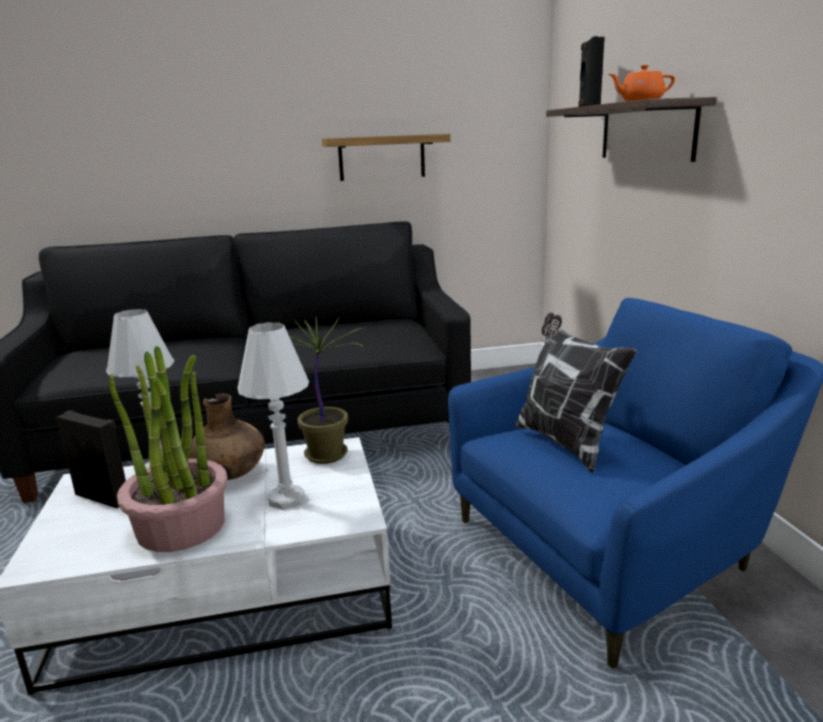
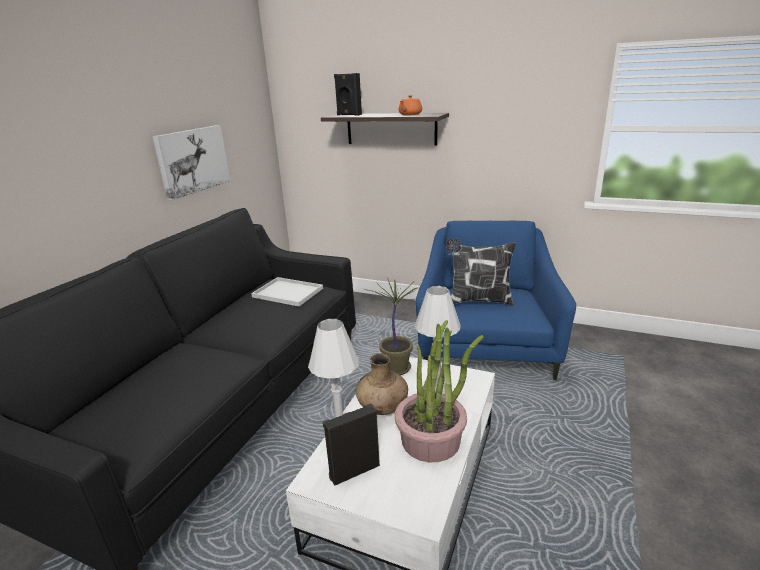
camera: 55 degrees left, 5 degrees up
(376, 332) = (289, 292): none -> white tray
(382, 157) = (192, 160): shelf -> picture

